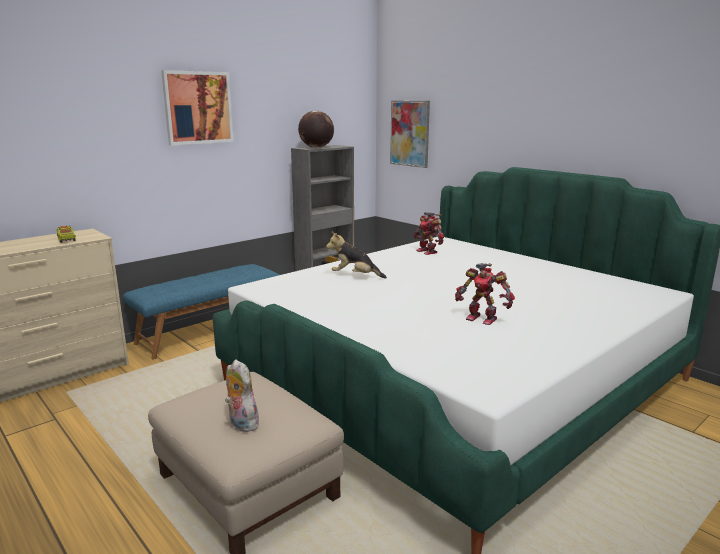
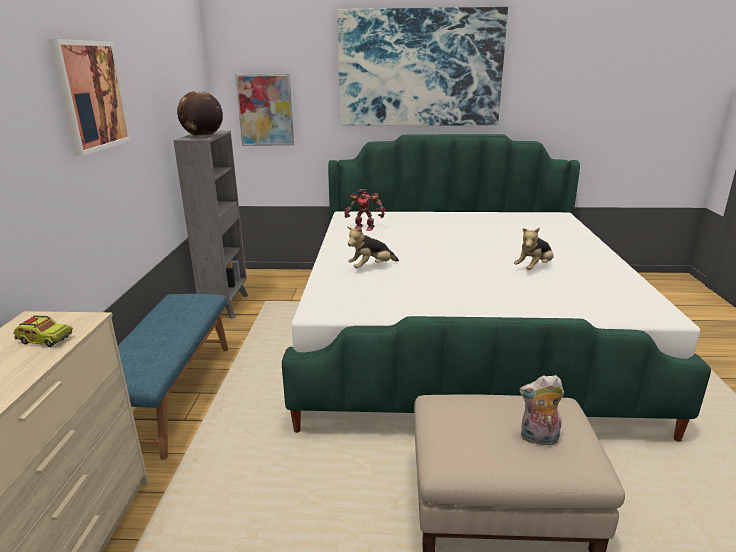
camera: 45 degrees left, 5 degrees up
(482, 318) = (534, 268): toy robot -> plush toy
(540, 97) = (419, 68): none -> picture

